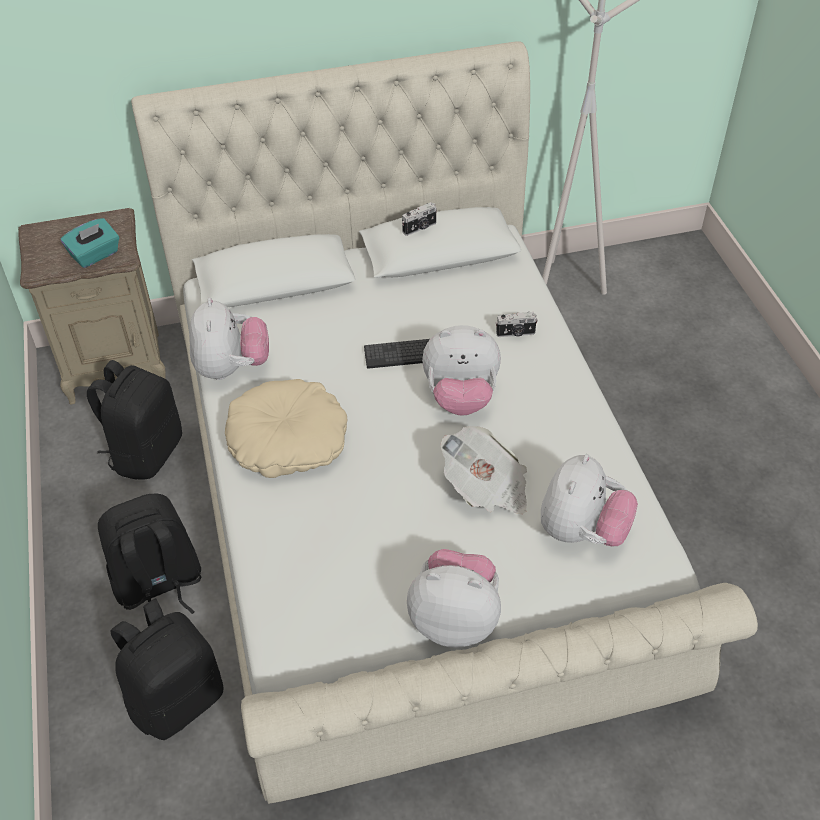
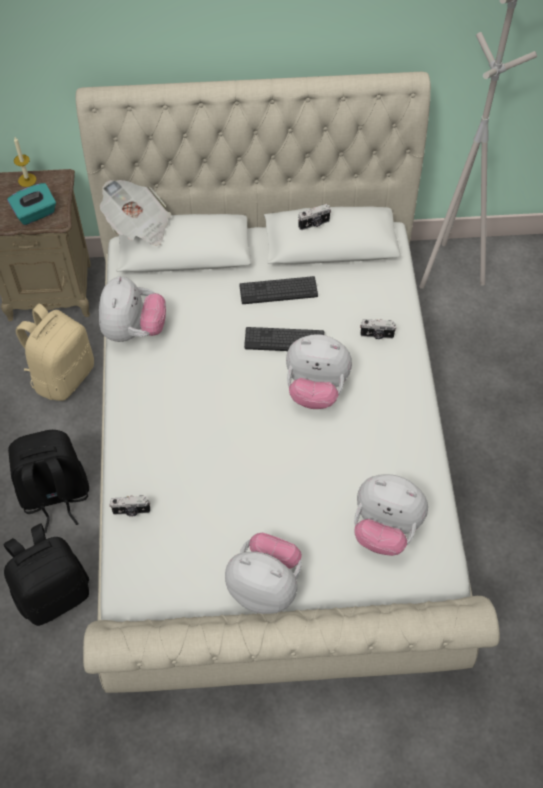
camera: 10 degrees right, 10 degrees up
(79, 224) = (27, 180): none -> candle
(146, 452) = (63, 375): black backpack -> beige backpack
(269, 561) = (131, 511): none -> camera
(288, 439) = (166, 404): beige pillow -> none
(392, 305) = (278, 291): none -> keyboard
(486, 488) = (317, 476): newspaper -> newspaper (138, 224)
(582, 531) = (385, 528): plush toy -> plush toy turned 75 degrees clockwise

